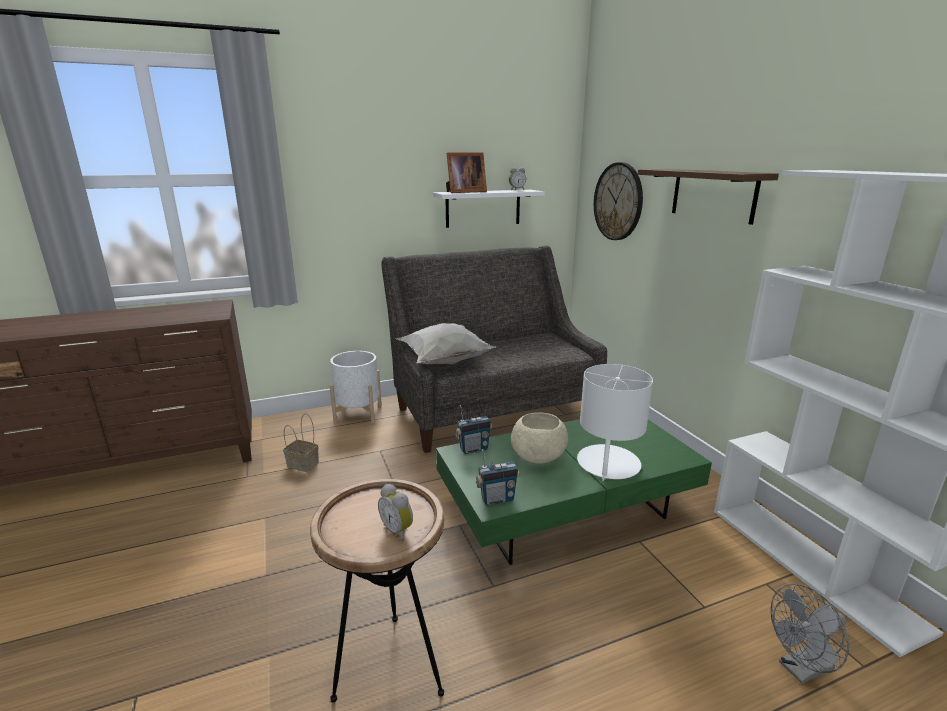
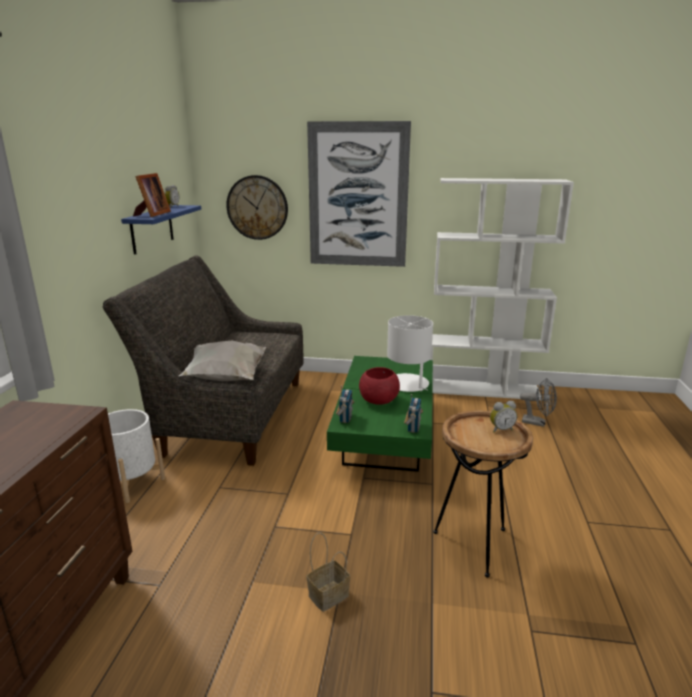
camera: 60 degrees left, 0 degrees up
(304, 464) = (185, 538): basket -> basket (329, 594)
(483, 208) = (152, 229): white shelf -> blue shelf
(537, 457) = (379, 401): beige bowl -> red bowl
(713, 194) = (358, 196): brown shelf -> picture
(800, 669) = (537, 422): grey fan -> grey fan turned 75 degrees counterclockwise

